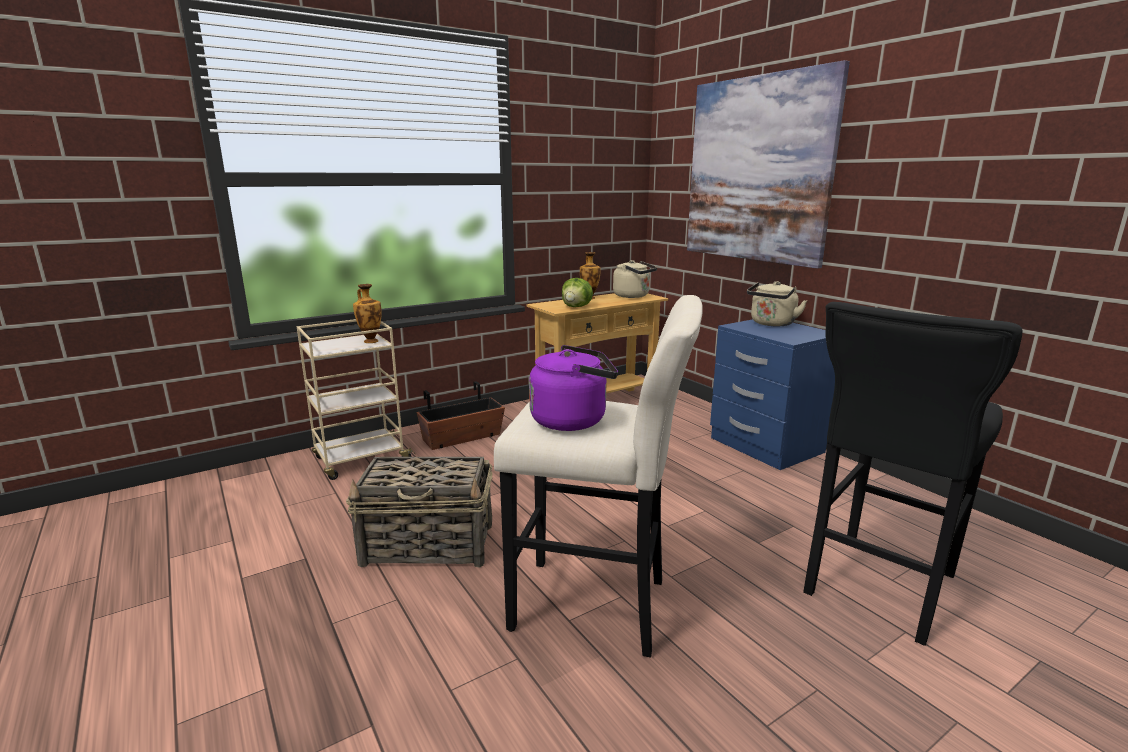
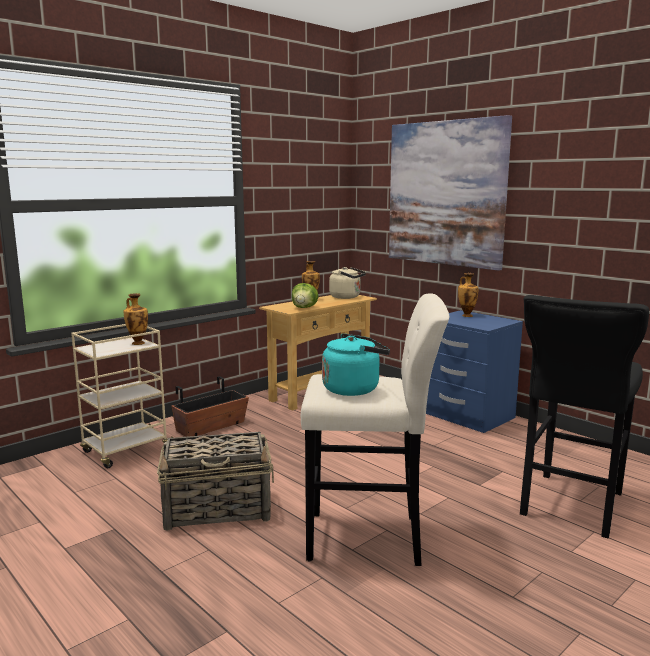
camera: 10 degrees left, 5 degrees down
(573, 420) = (354, 389): purple kettle -> turquoise kettle
(771, 324) = (466, 315): beige kettle -> vase

